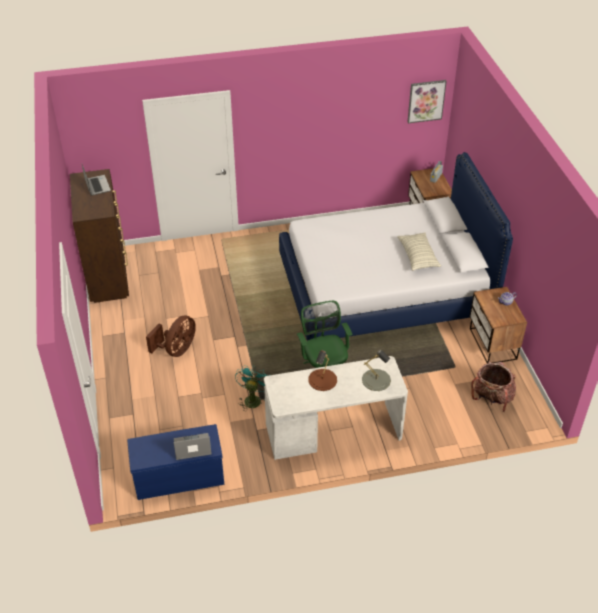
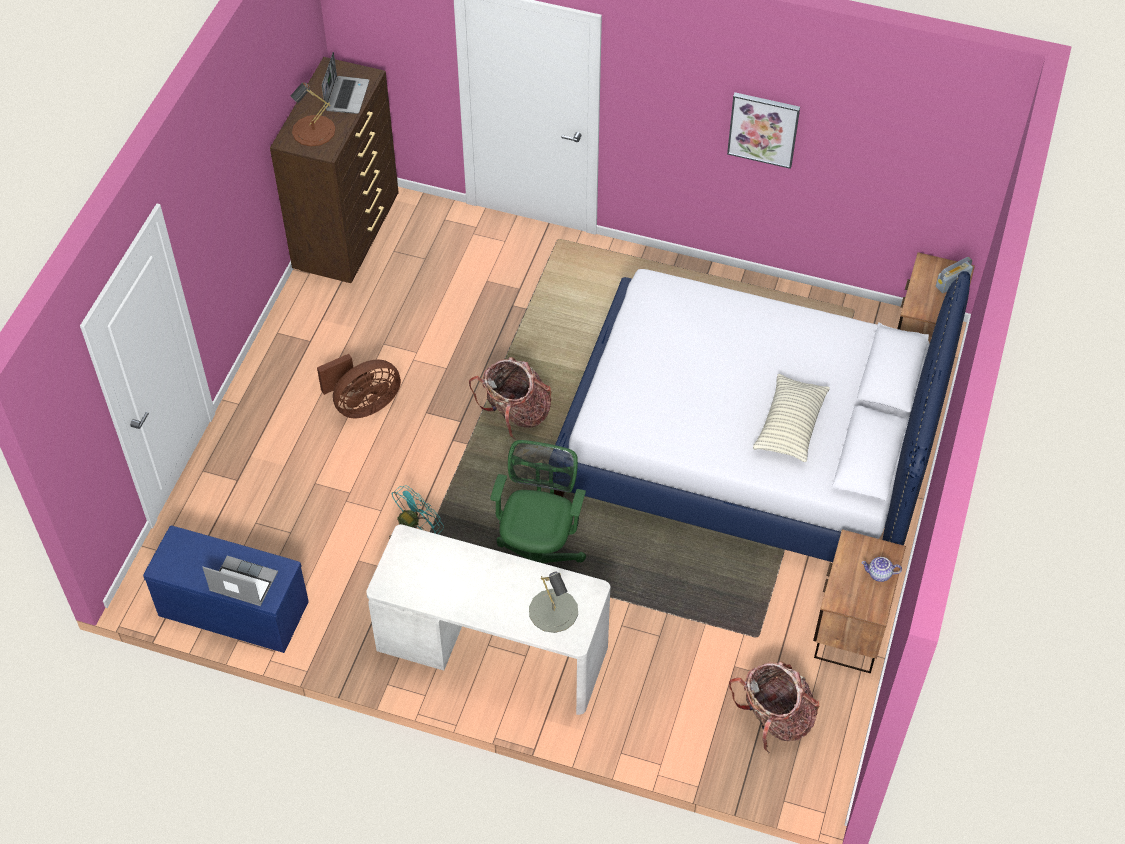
camera: 30 degrees right, 10 degrees up
(261, 322) = (516, 414): none -> backpack
(322, 380) = (476, 571): brown table lamp -> brown table lamp (313, 131)
(426, 101) = (961, 148): picture -> picture (763, 129)

